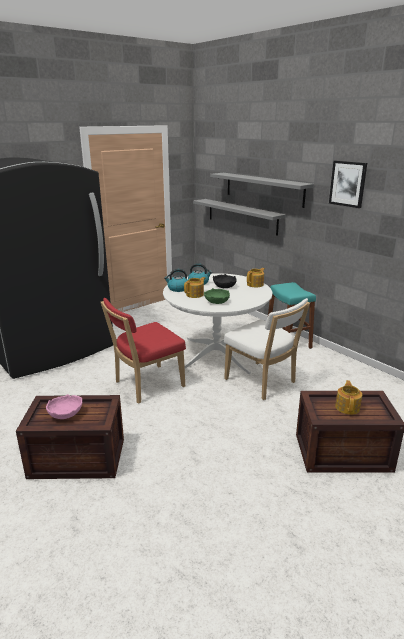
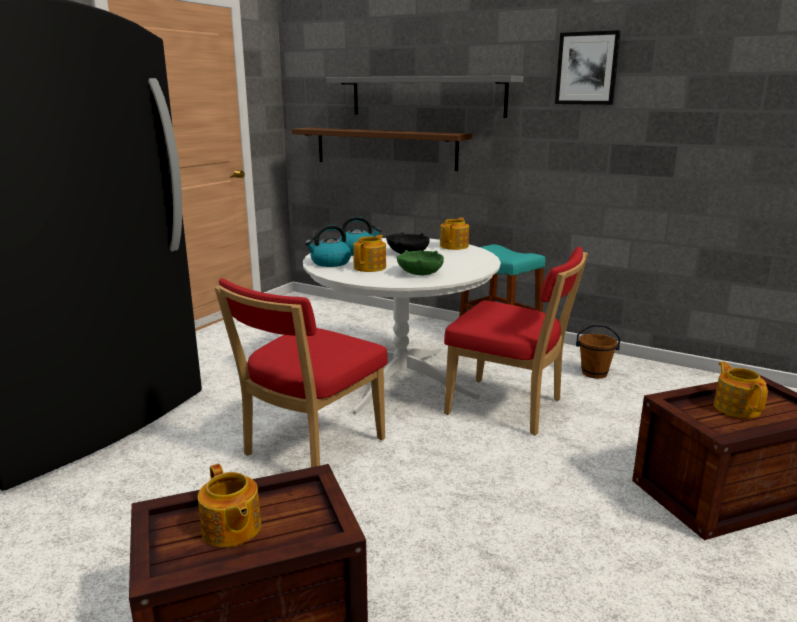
camera: 20 degrees left, 5 degrees down
(65, 414) = (231, 529): pink bowl -> teapot
(241, 216) = (384, 148): grey shelf -> brown shelf
(262, 382) = (509, 408): white chair -> red chair
(330, 370) = (594, 373): none -> brown bucket

